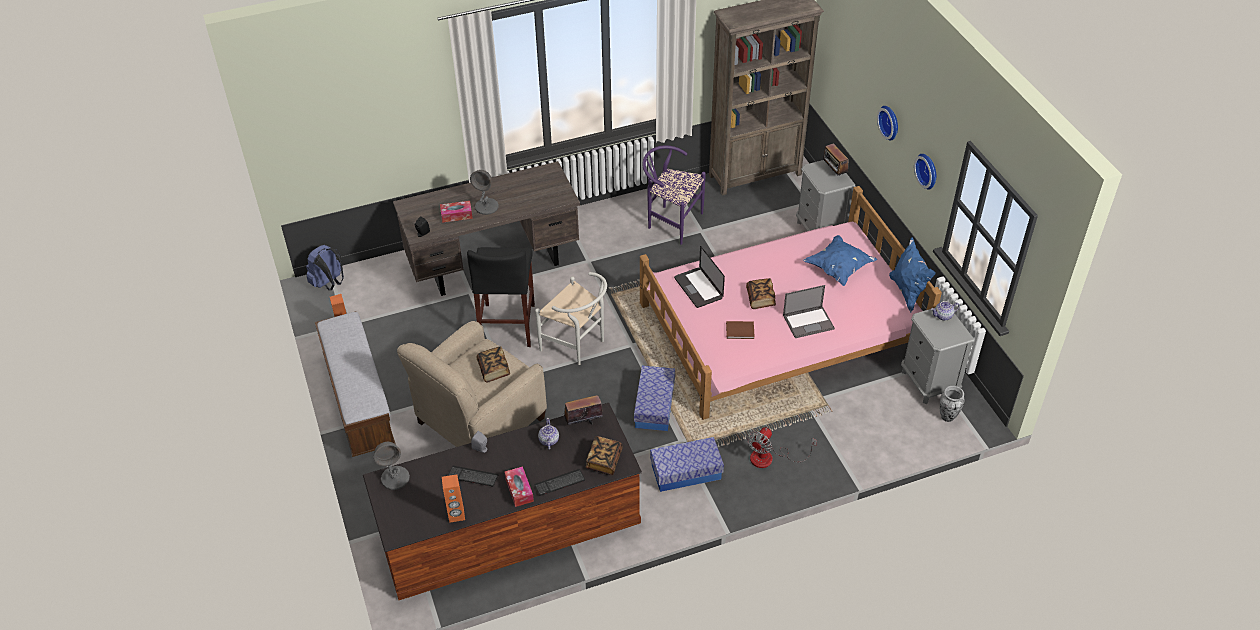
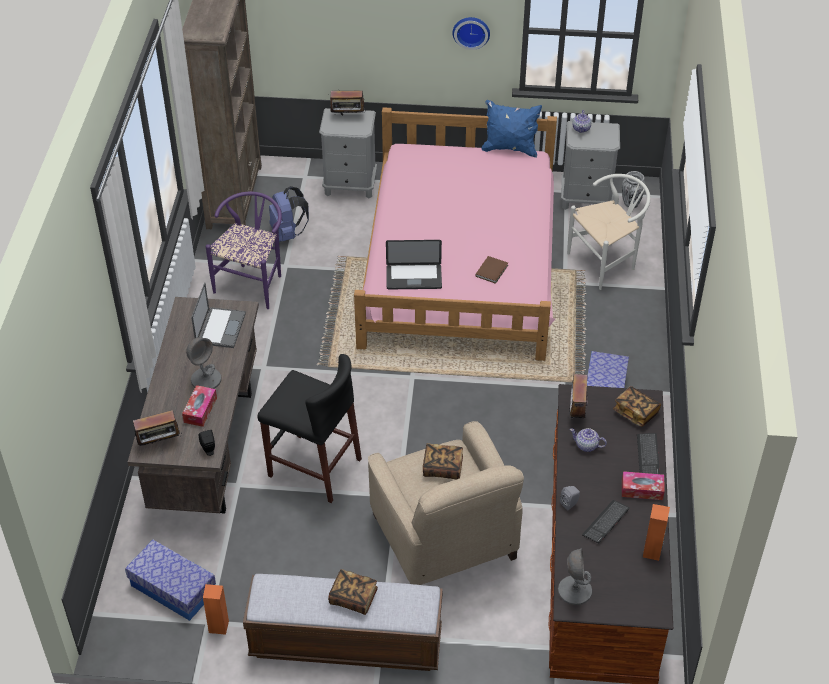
camera: 65 degrees left, 0 degrees up
(329, 283) = (121, 620): blue backpack -> blue backpack (288, 233)
(416, 208) = (159, 443): none -> radio
(577, 345) = (384, 419): white chair -> white chair (606, 262)
(654, 406) = (506, 389): storage box -> storage box (173, 588)
(670, 221) = (253, 282): purple chair -> purple chair turned 150 degrees clockwise
(760, 299) = (458, 241): book -> book (353, 598)
(770, 458) = (617, 333): fan -> none
(809, 322) = (509, 222): laptop -> laptop (220, 327)
(839, 268) = (452, 176): blue pillow -> none
(890, 122) = (390, 24): wall clock -> none

